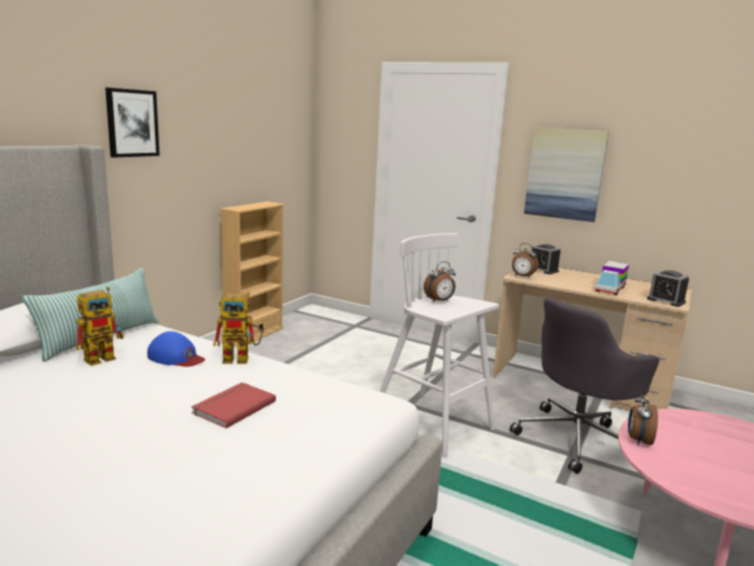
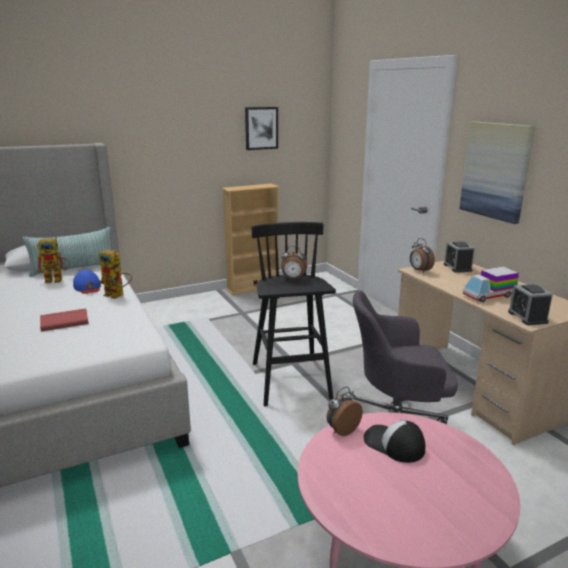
camera: 35 degrees right, 5 degrees up
(132, 123) = (143, 126): picture -> picture (261, 128)
(433, 424) = (291, 381): white stool -> black stool
(688, 438) = (393, 444): none -> cap

